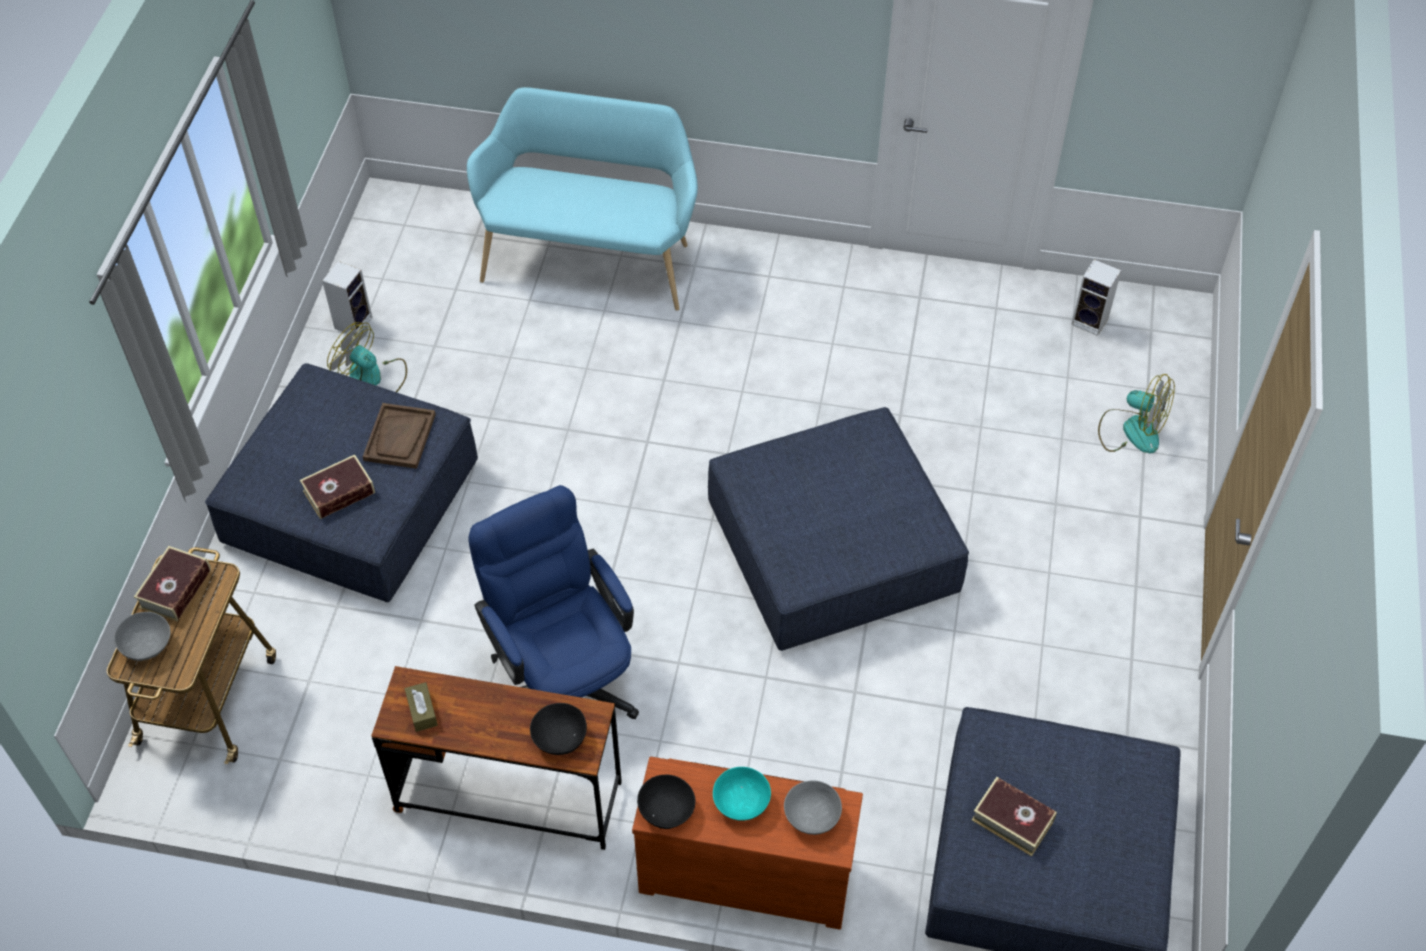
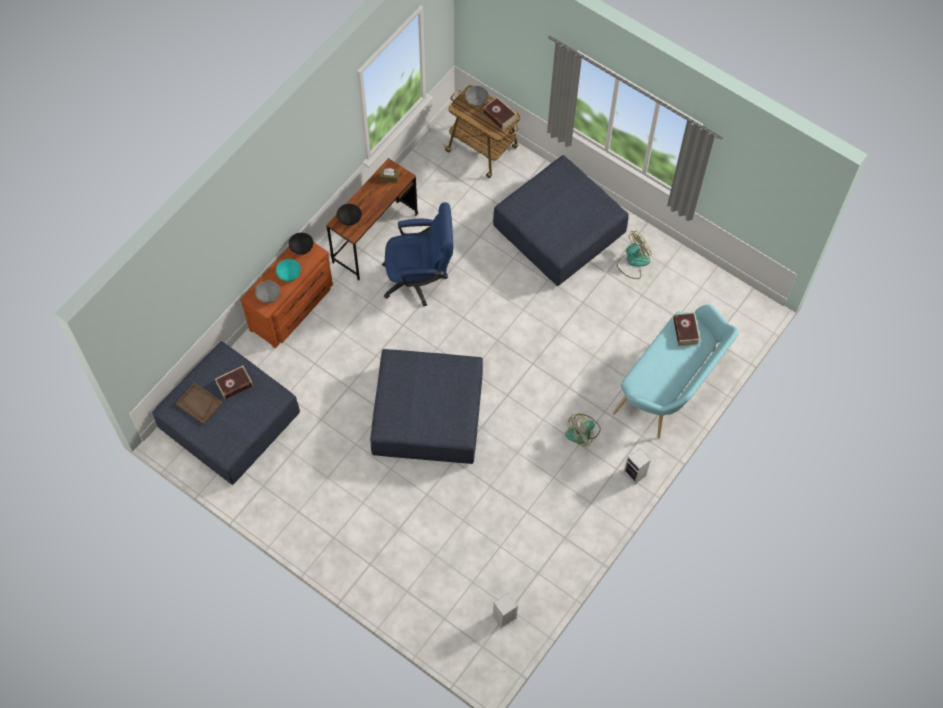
camera: 115 degrees right, 10 degrees up
(339, 492) = (539, 203): book -> book (685, 331)
(353, 322) = (675, 265): speaker -> speaker (635, 474)
(400, 437) = (559, 235): brown tray -> brown tray (199, 404)
(1131, 430) = (422, 593): fan -> fan (583, 432)

